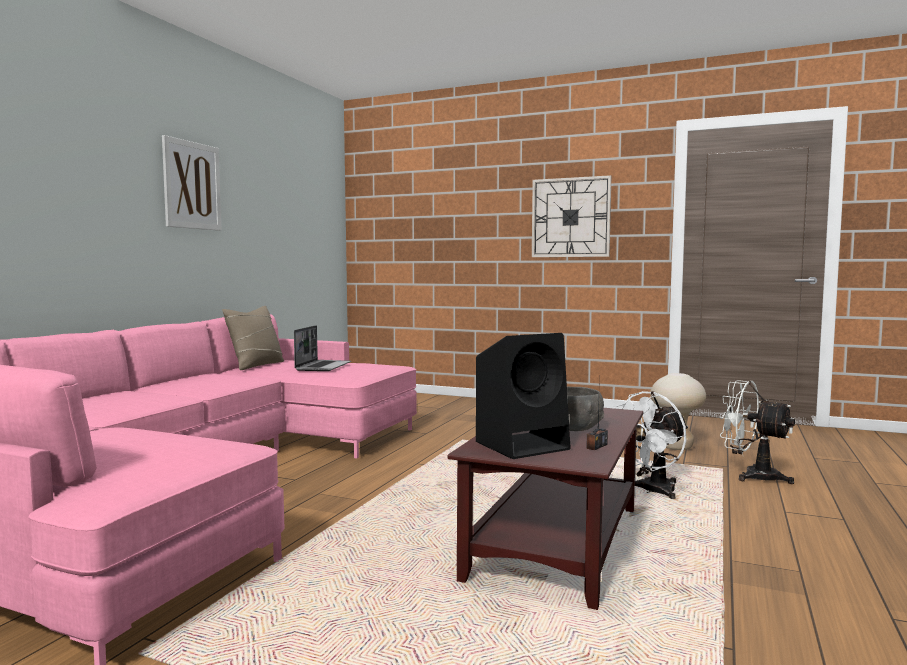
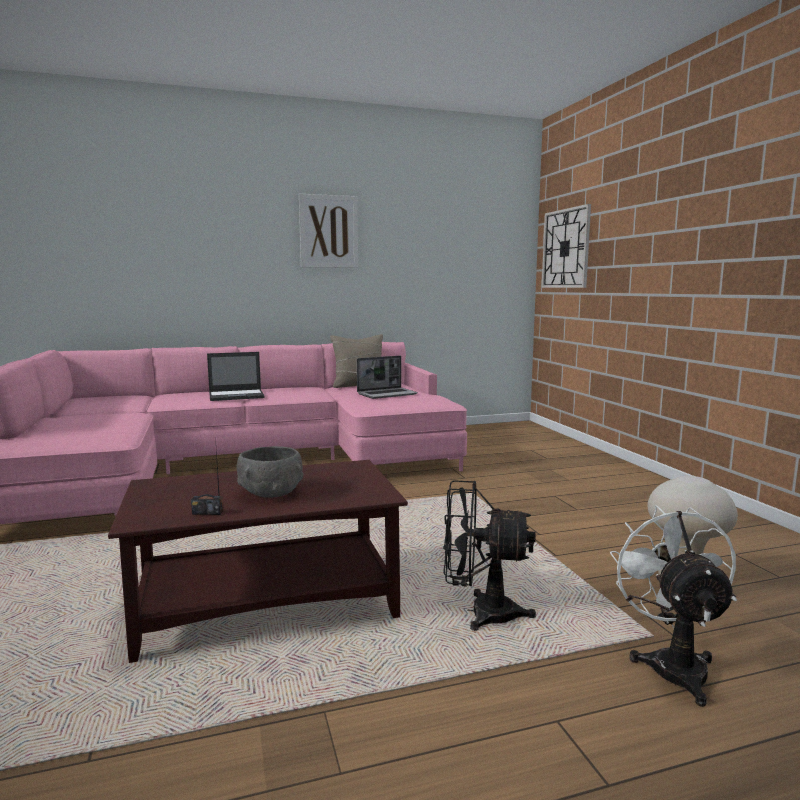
camera: 50 degrees right, 5 degrees up
(167, 391) = (237, 395): none -> laptop
(523, 445) = (183, 491): black speaker -> none
(570, 217) = (727, 233): wall clock -> wall clock (566, 248)
(652, 491) = (480, 613): white fan -> black fan

